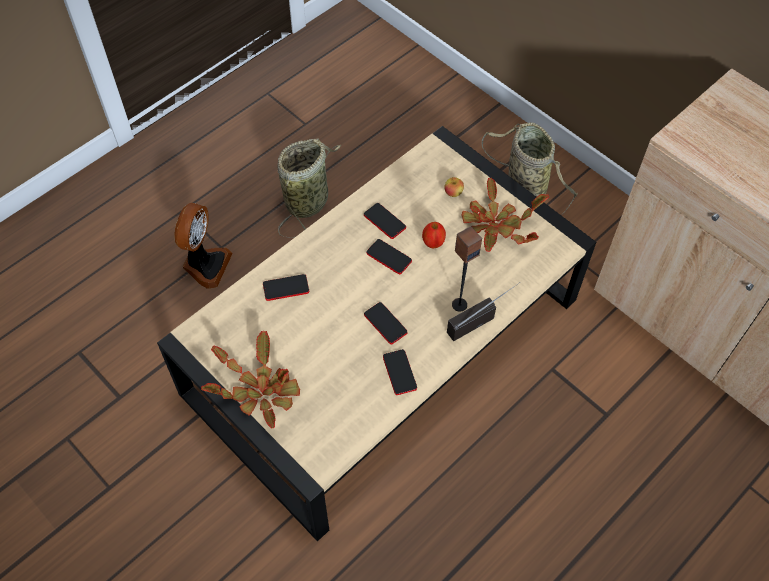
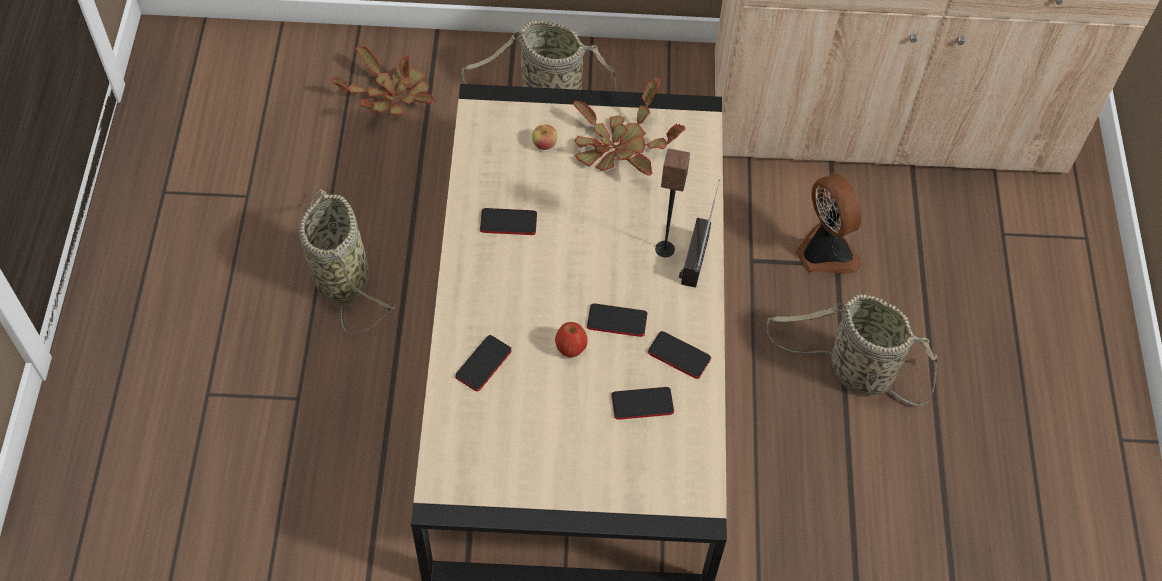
camera: 45 degrees left, 0 degrees up
(205, 265) = (301, 430): fan -> fan (824, 252)
(260, 390) = (570, 481): potted plant -> potted plant (391, 96)
(389, 257) = (551, 254): phone -> phone (642, 404)
(433, 242) = (577, 208): apple -> apple (571, 348)
(549, 488) = (855, 370): none -> basket

